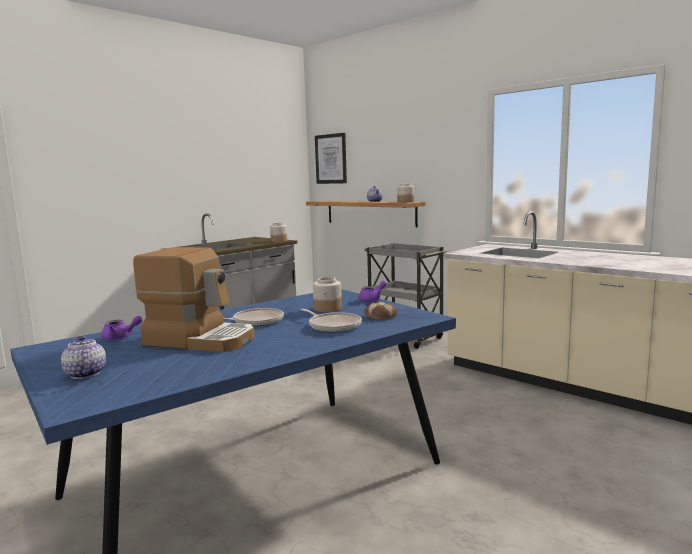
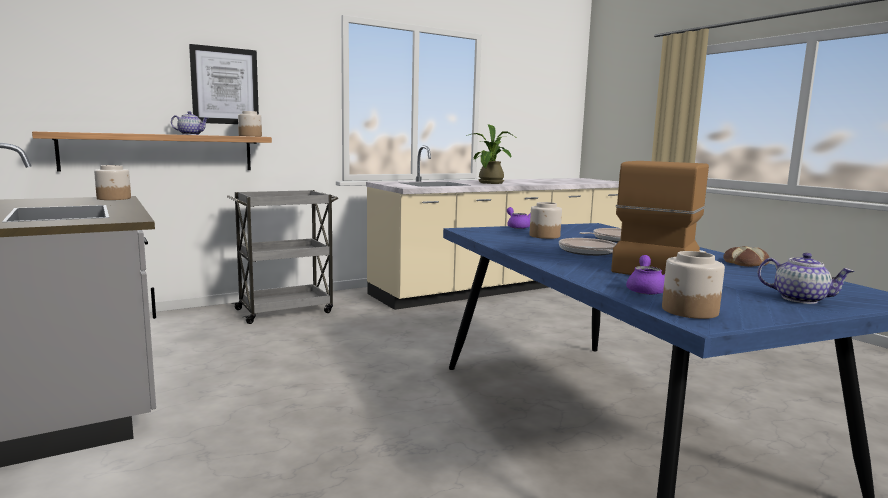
camera: 75 degrees left, 0 degrees up
(63, 346) = (689, 311): none -> jar
(84, 374) = (800, 299): teapot -> teapot turned 135 degrees counterclockwise
(331, 159) = (56, 58): picture -> picture (225, 86)
(381, 316) = (584, 230): bread -> bread (744, 263)
(585, 259) = (490, 183): none -> potted plant

